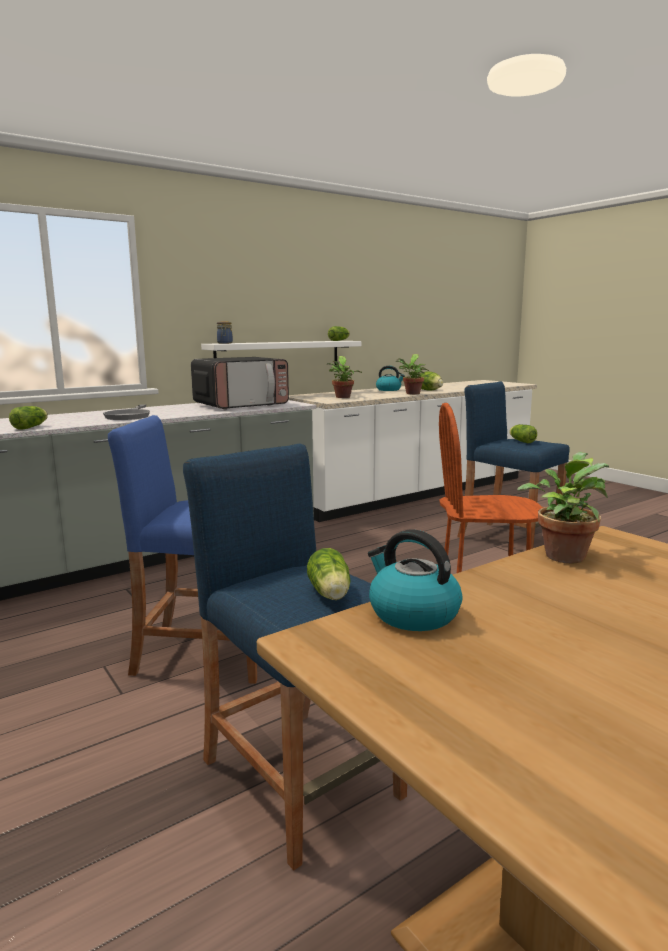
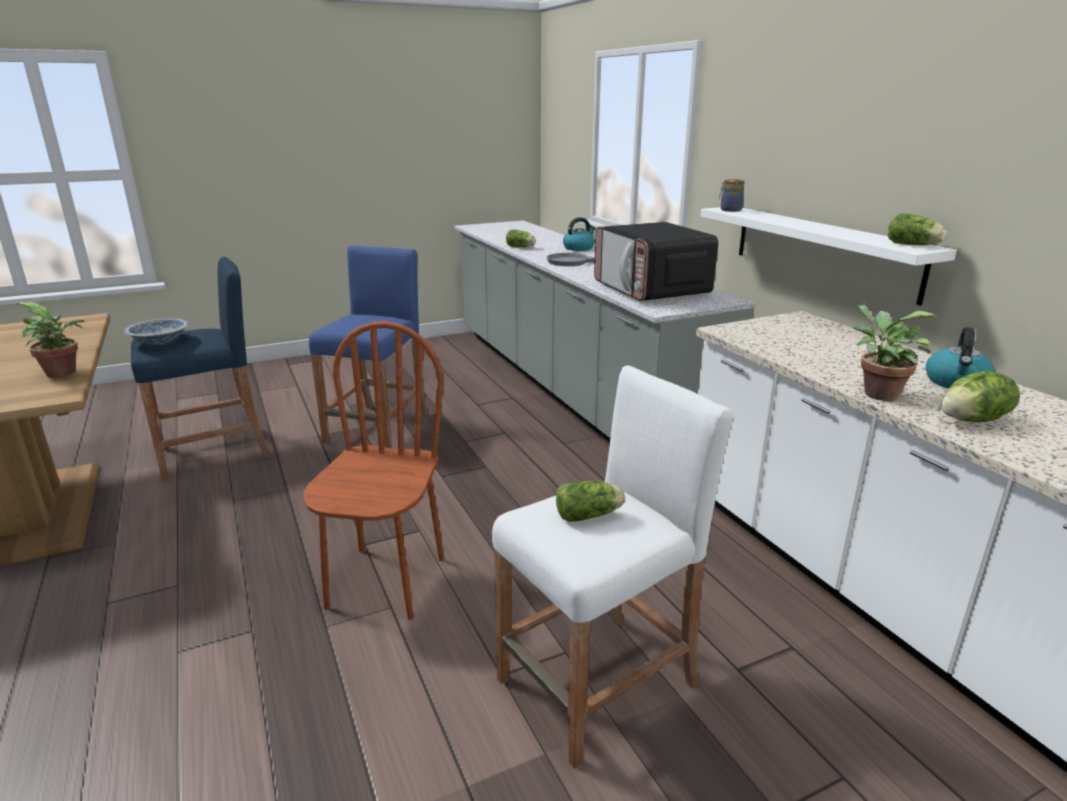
camera: 100 degrees right, 10 degrees up
(330, 594) = (160, 341): lettuce -> bowl
(343, 397) = (782, 339): potted plant -> none
(412, 614) = (75, 333): kettle -> kettle (579, 248)
(508, 539) = (598, 683): blue stool -> white stool

